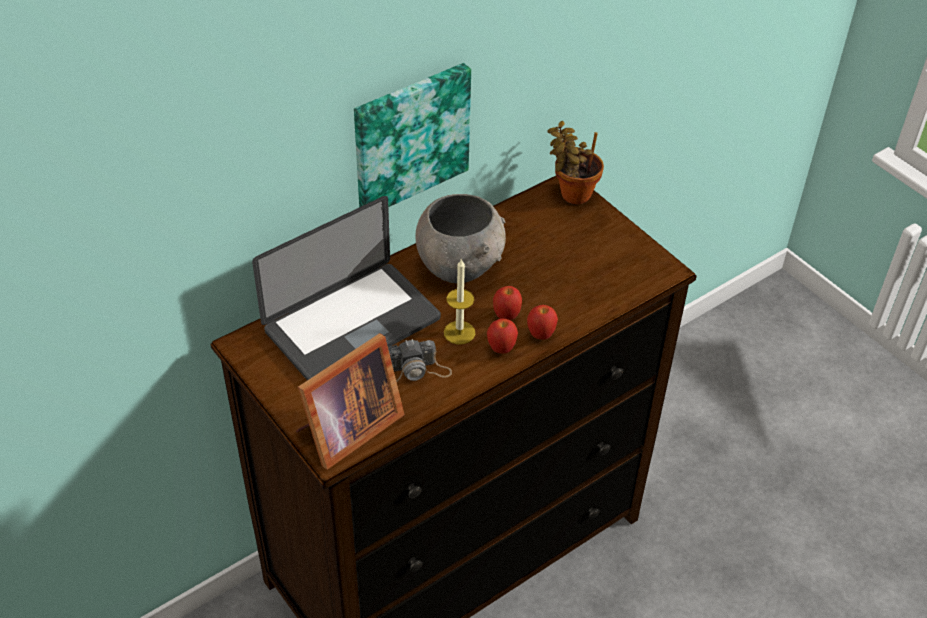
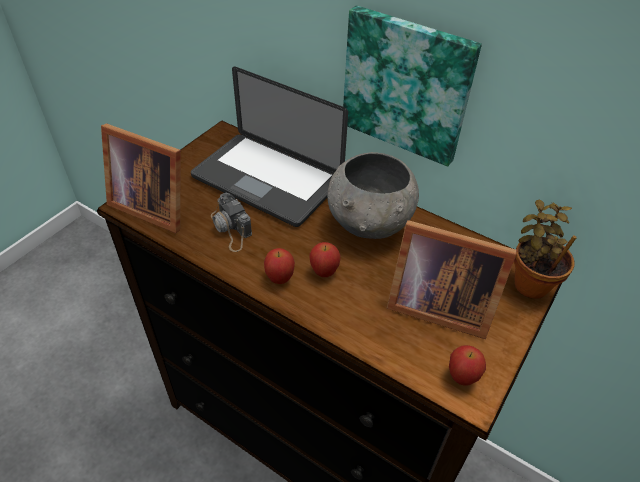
camera: 70 degrees right, 0 degrees up
(459, 332) = (287, 244): candle -> none
(541, 335) = (311, 304): apple -> apple (462, 377)
(572, 257) = (435, 304): none -> picture frame

